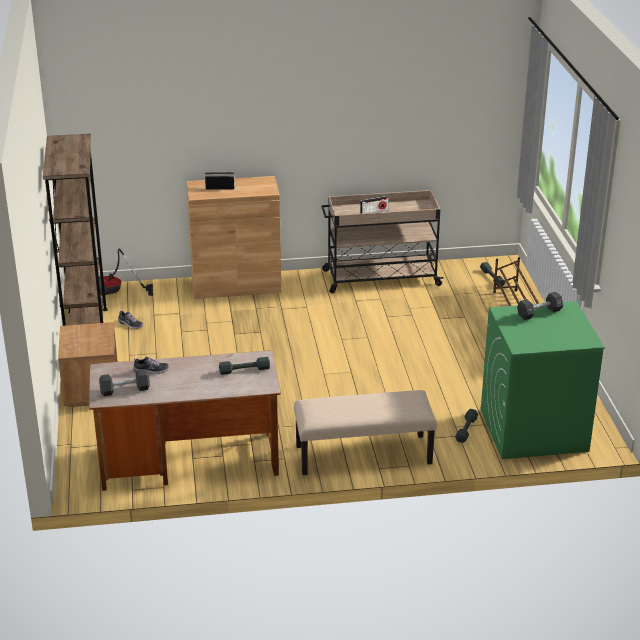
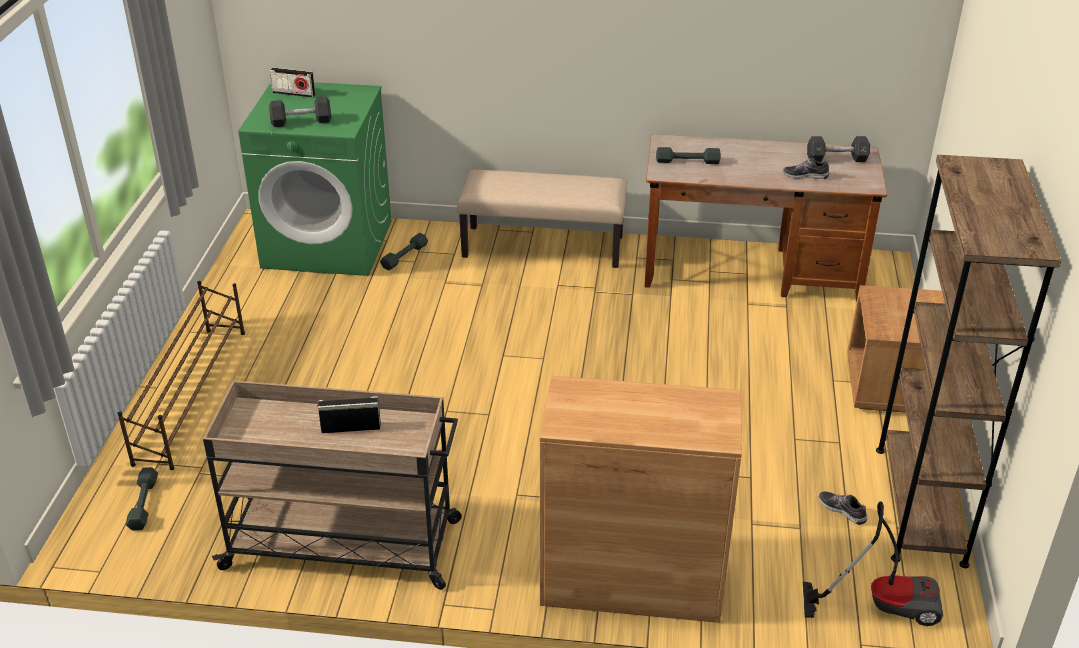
camera: 165 degrees left, 5 degrees up
(220, 188) = (669, 414): radio -> radio (294, 93)

